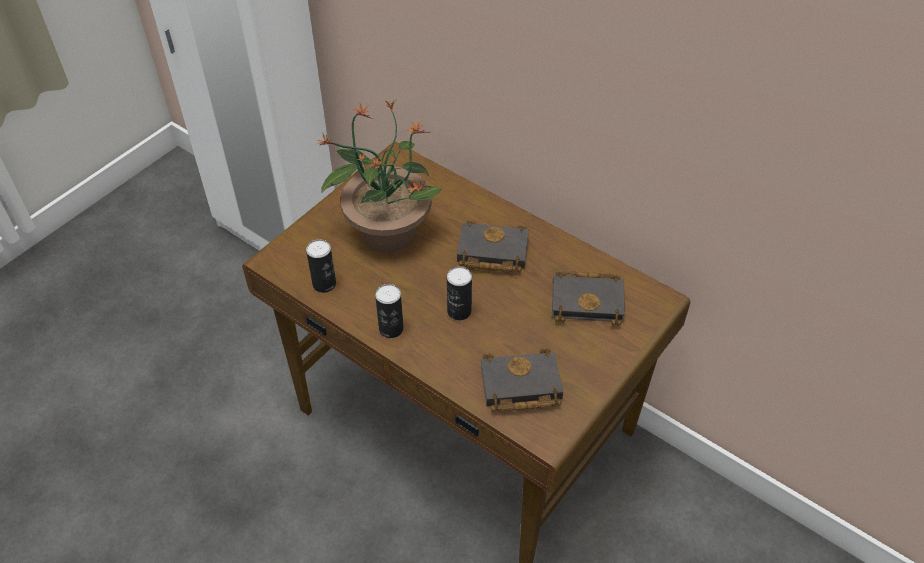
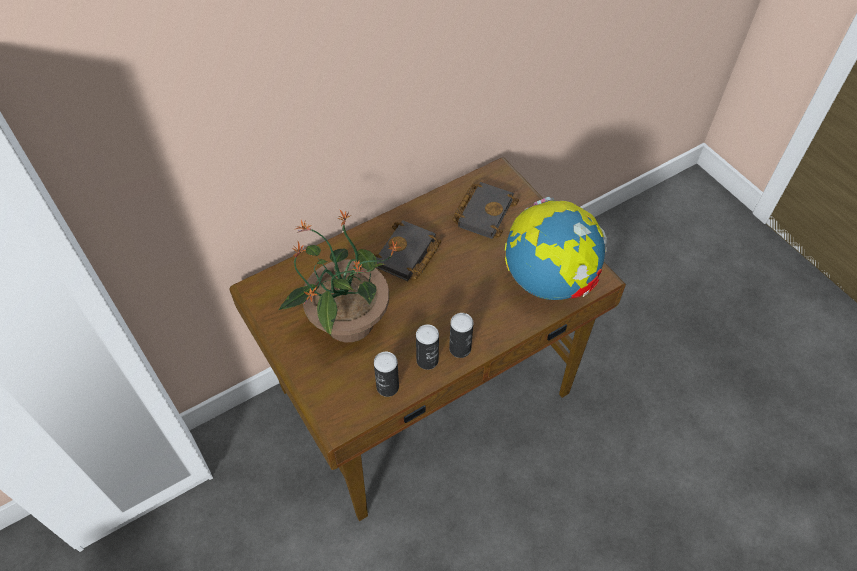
camera: 70 degrees left, 5 degrees up
(459, 311) = (460, 296): can -> can (427, 360)
(519, 387) = (549, 280): black book -> globe

